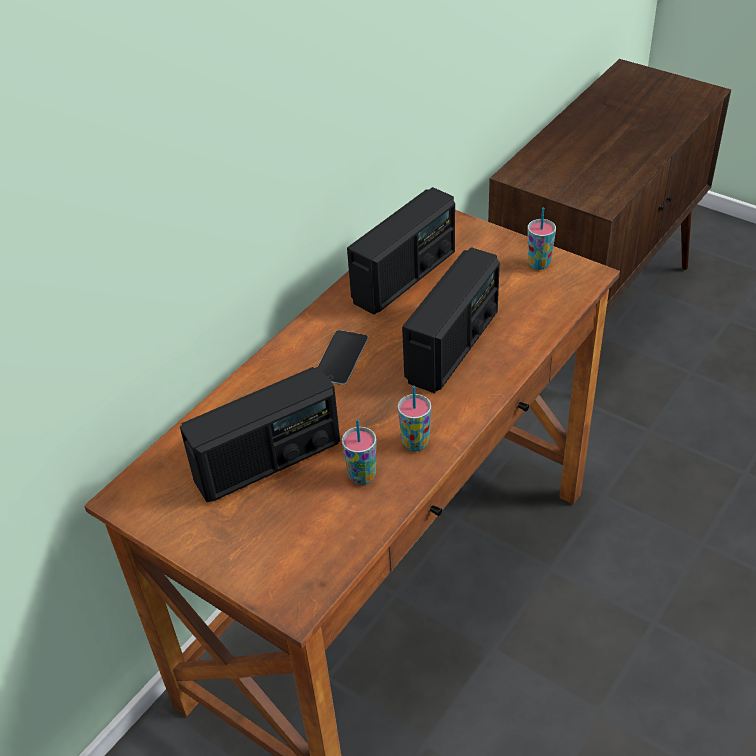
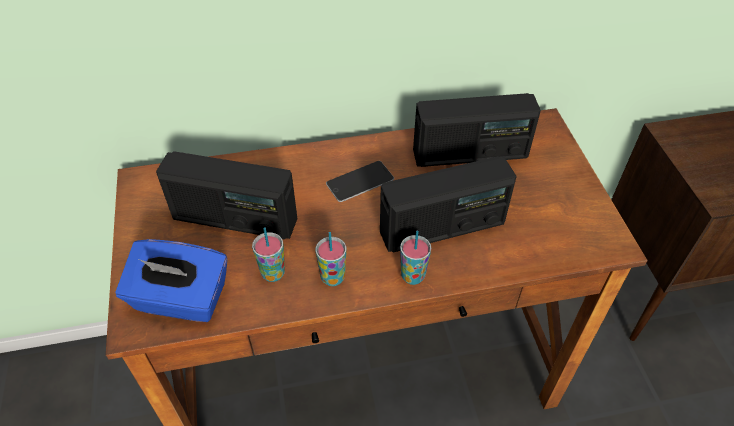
camera: 40 degrees right, 5 degrees up
(309, 553) = (180, 299): none -> blue tissue box
(539, 264) = (583, 209): cup -> cup (413, 276)

